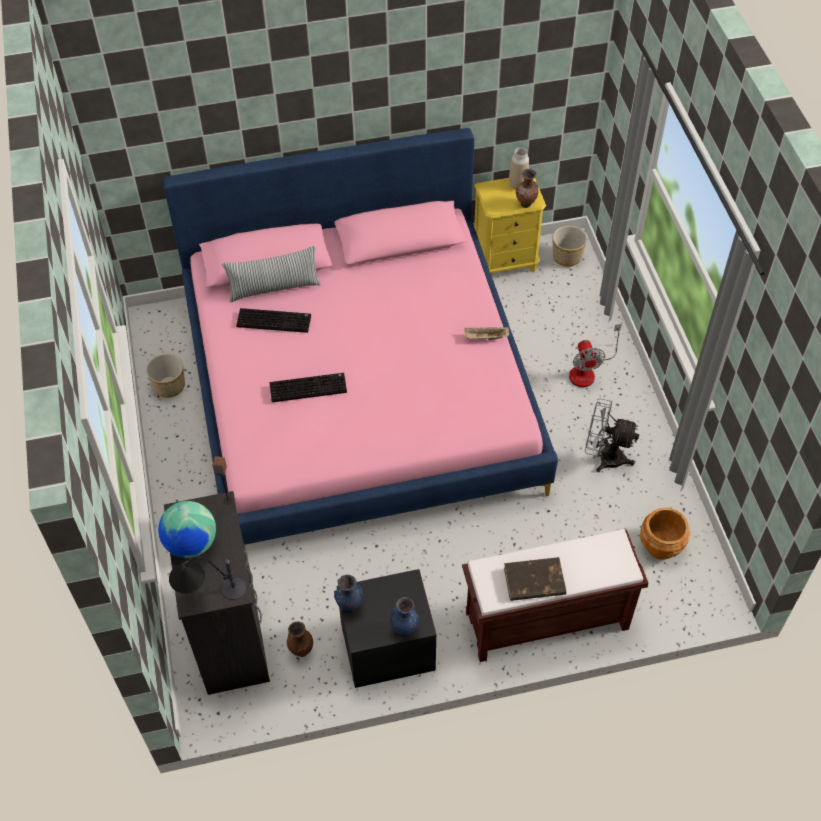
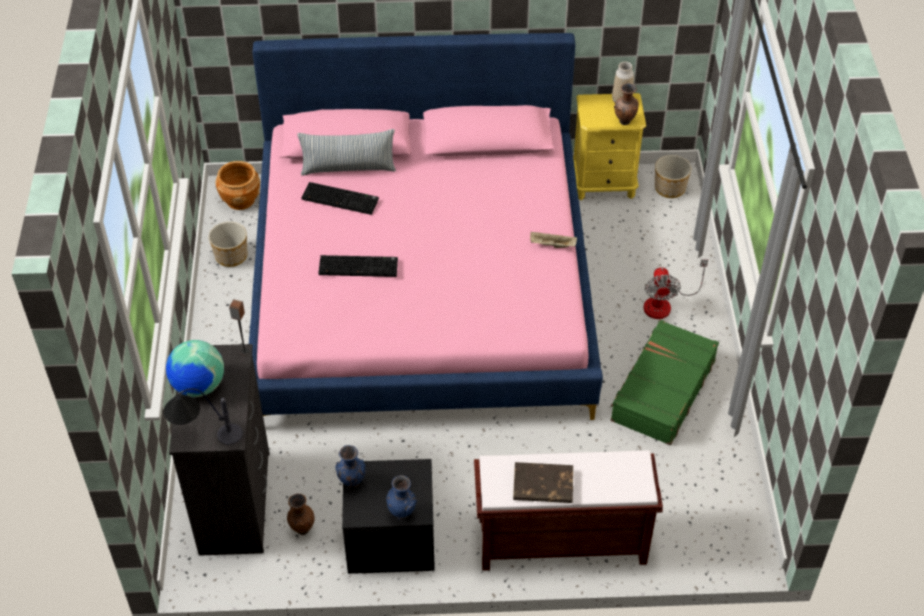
camera: 10 degrees right, 5 degrees down
(604, 457) = (662, 391): grey fan -> green suitcase
(661, 545) = (701, 487): brown planter -> brown planter (240, 200)

